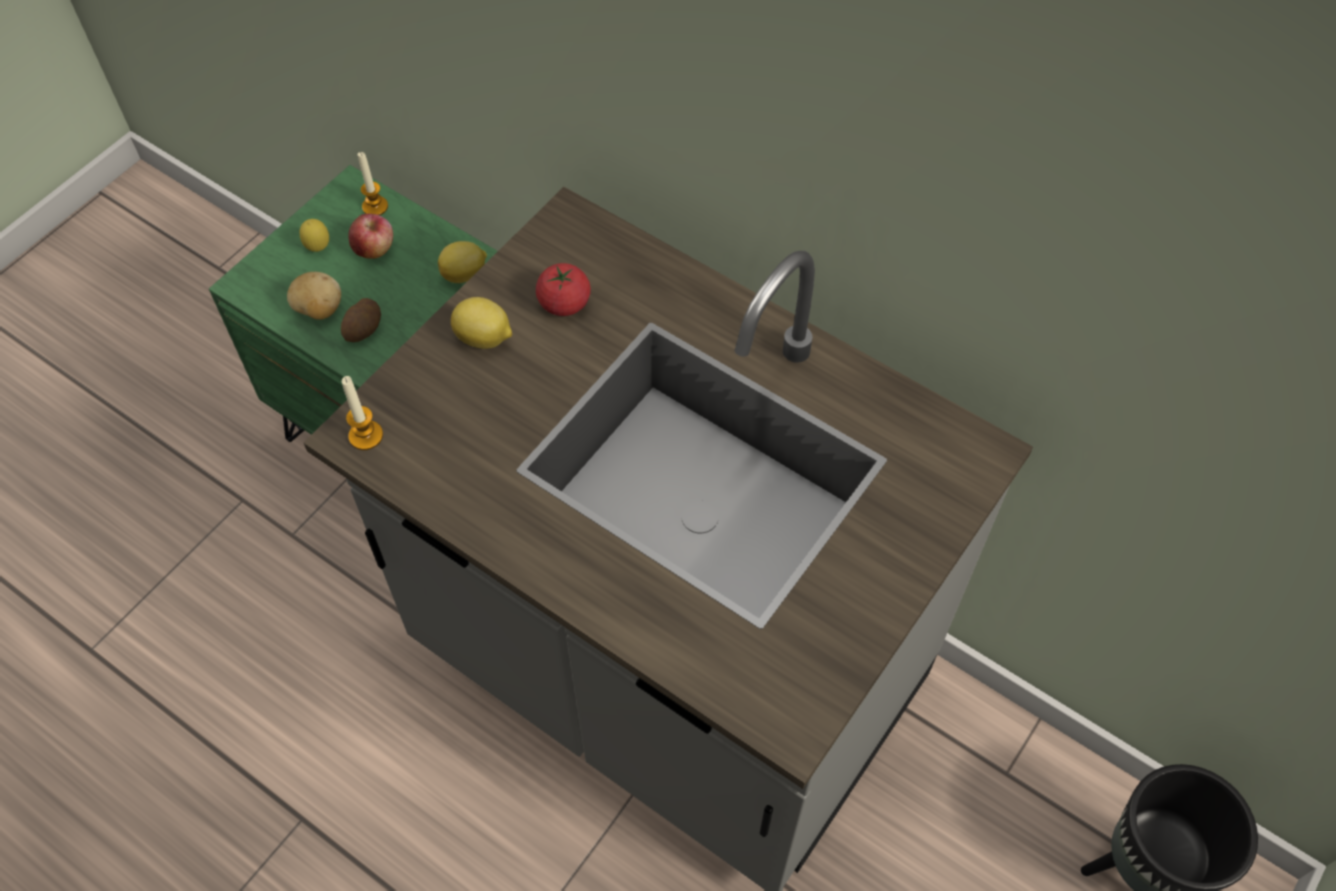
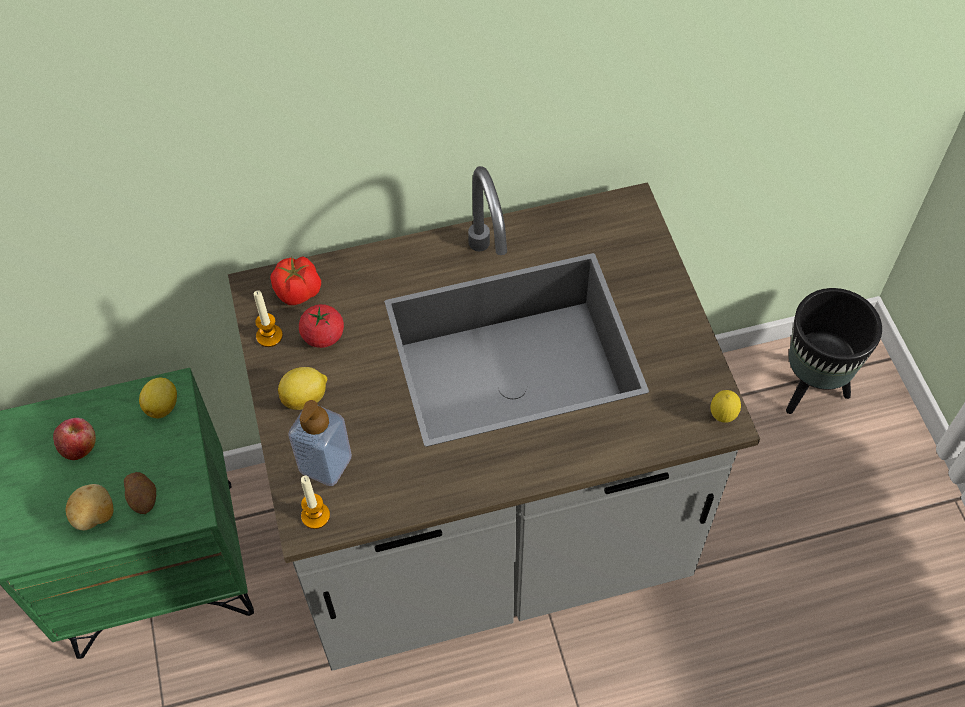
camera: 50 degrees left, 0 degrees up
(318, 248) = (40, 482): lemon -> lemon (722, 416)
(375, 206) = (42, 422): candle -> candle (269, 336)
(427, 404) = (325, 464): none -> soap dispenser
(595, 251) = (299, 292): none -> tomato

